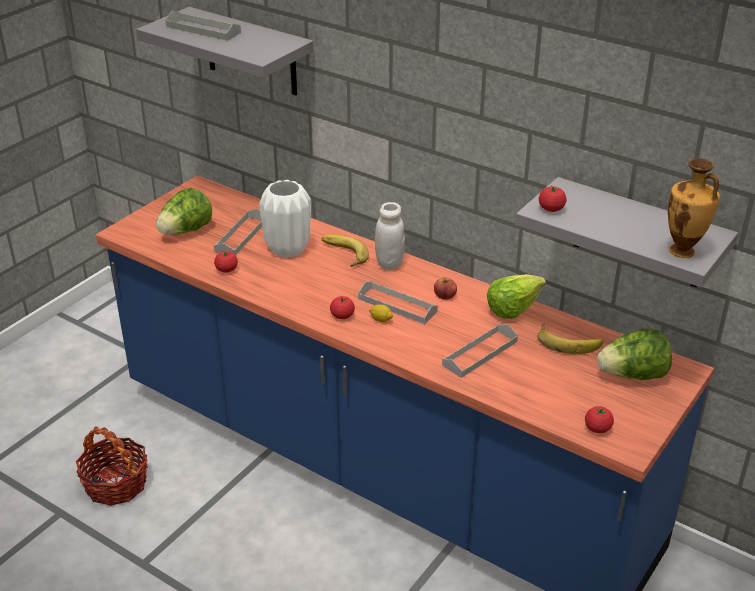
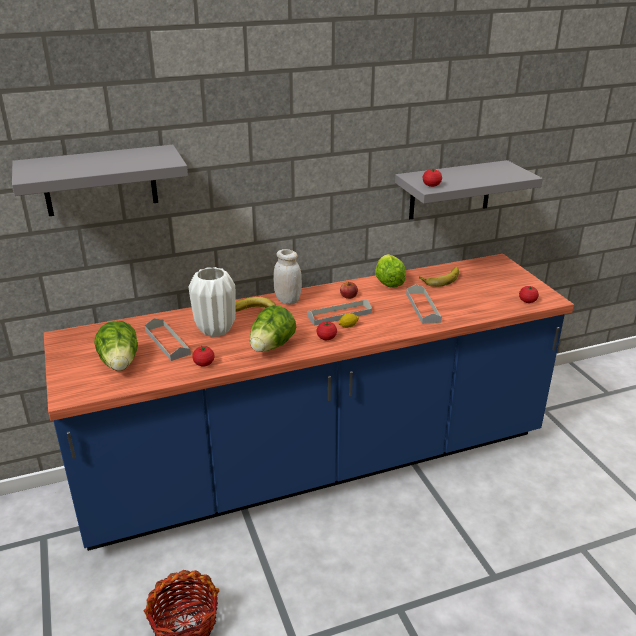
camera: 55 degrees left, 5 degrees down
(203, 29) = (74, 165): grey tray -> none
(632, 375) = (489, 274): lettuce -> lettuce (271, 347)
(683, 252) = (515, 174): vase -> none

